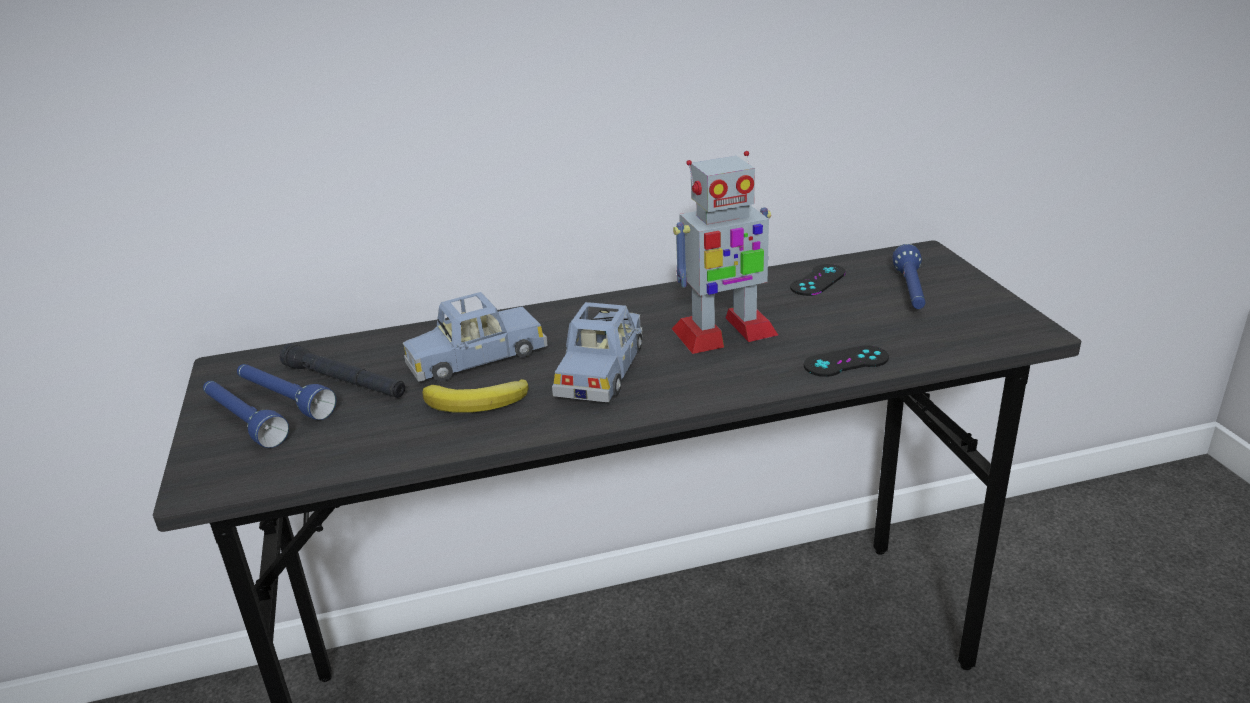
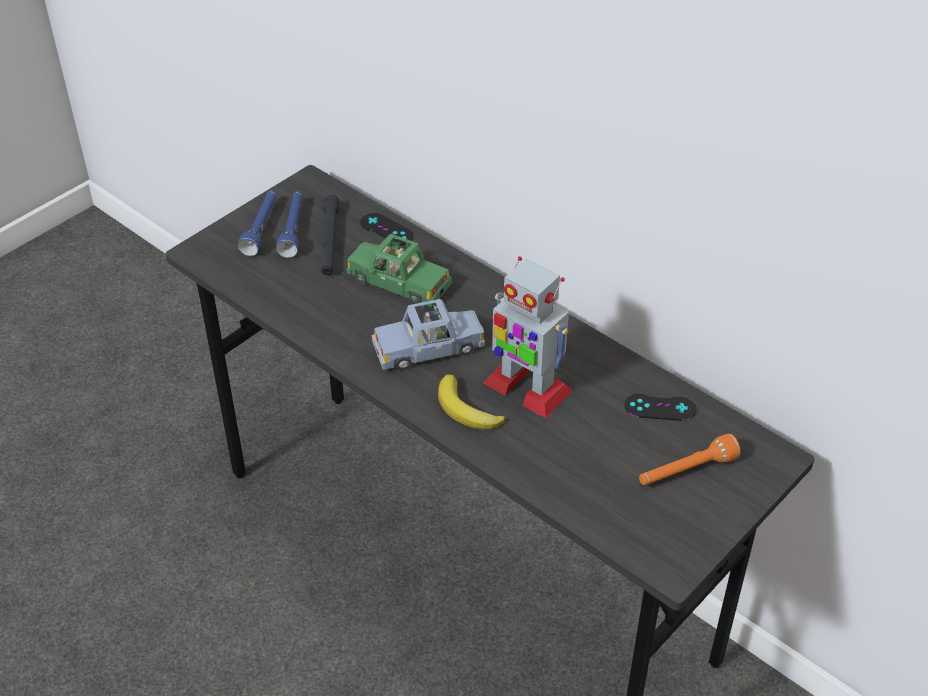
camera: 55 degrees right, 15 degrees up
(476, 358) = (398, 282): blue toy car -> green toy car
(478, 403) = (348, 312): banana -> banana (466, 410)
(846, 362) = (533, 469): black game controller -> black game controller (386, 229)
(910, 291) = (686, 471): blue flashlight -> orange flashlight

